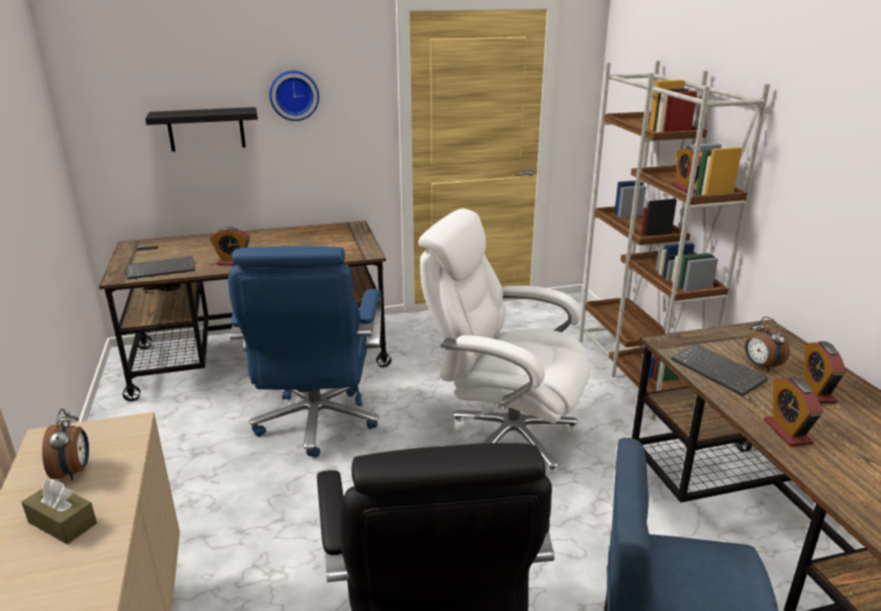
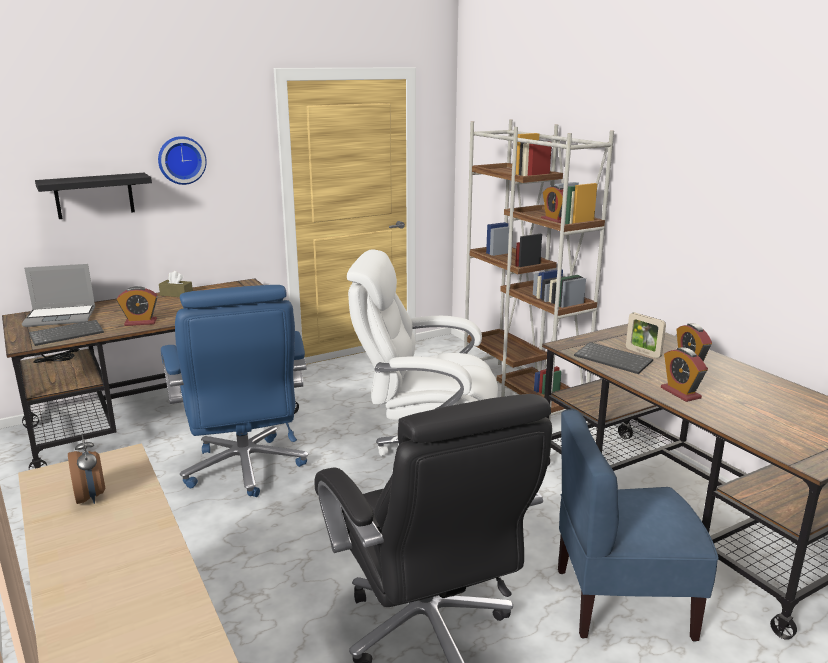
camera: 15 degrees left, 5 degrees down
(62, 523) = (107, 535): brown tissue box -> brown tissue box (176, 294)
(167, 249) = (61, 317): none -> laptop
(760, 366) = (643, 353): alarm clock -> picture frame

